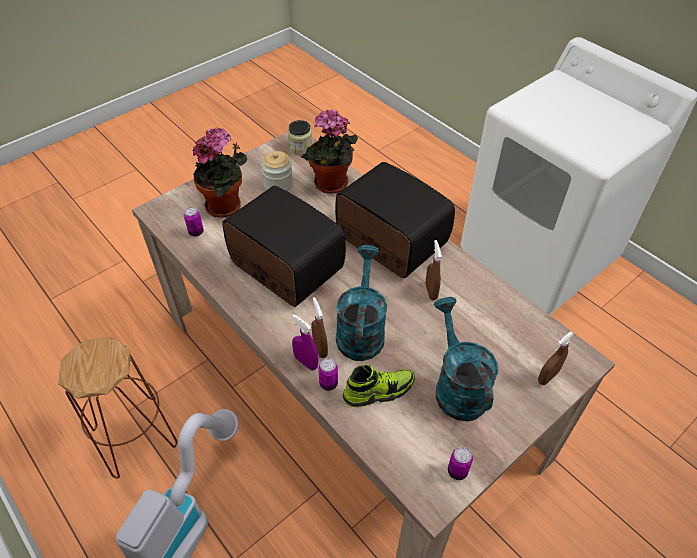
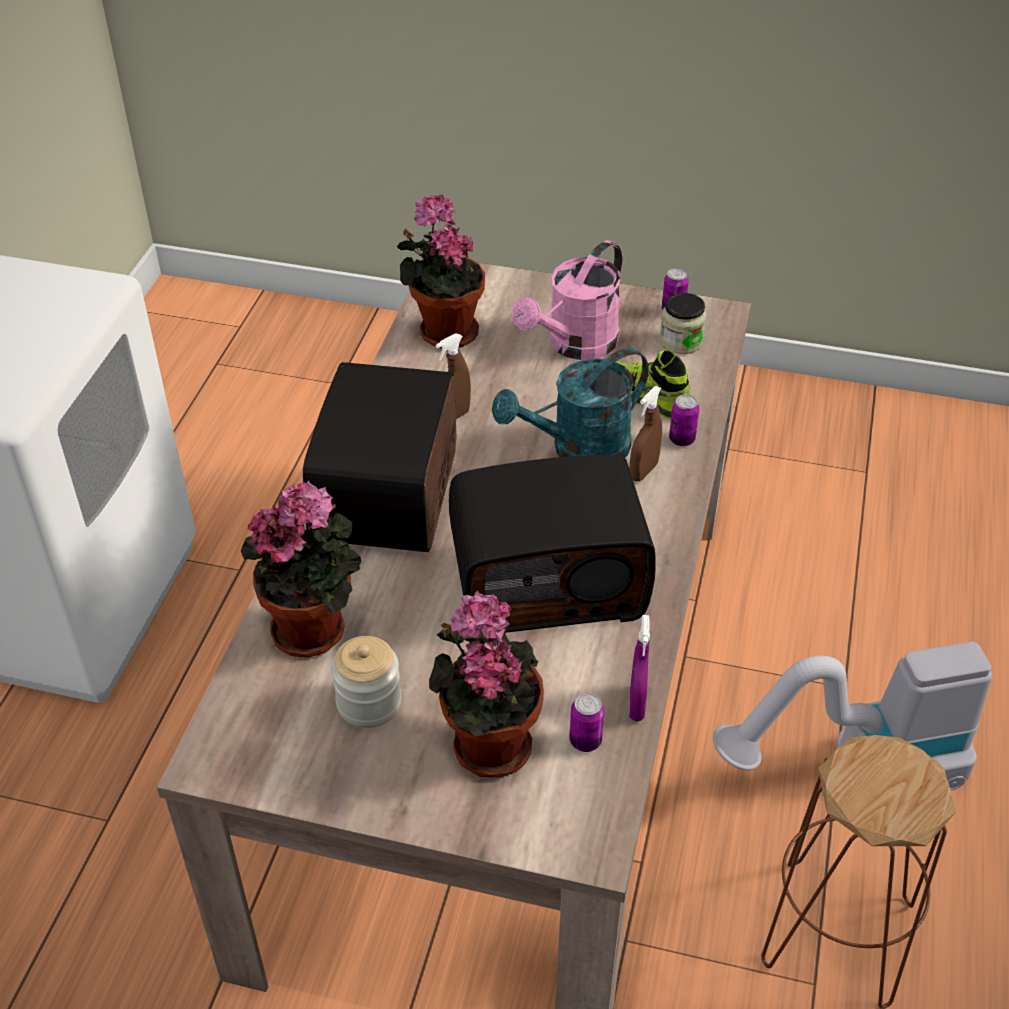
camera: 125 degrees left, 5 degrees down
(284, 267) = (549, 581): radio -> radio turned 105 degrees counterclockwise
(300, 147) = (230, 736): jar -> jar (681, 341)
(306, 362) = (676, 472): purple spray bottle -> purple spray bottle (636, 704)
(456, 386) = (575, 345): turquoise watering can -> pink watering can
(516, 327) = (444, 331): none -> potted plant
(547, 377) = (494, 290): brown spray bottle -> none

